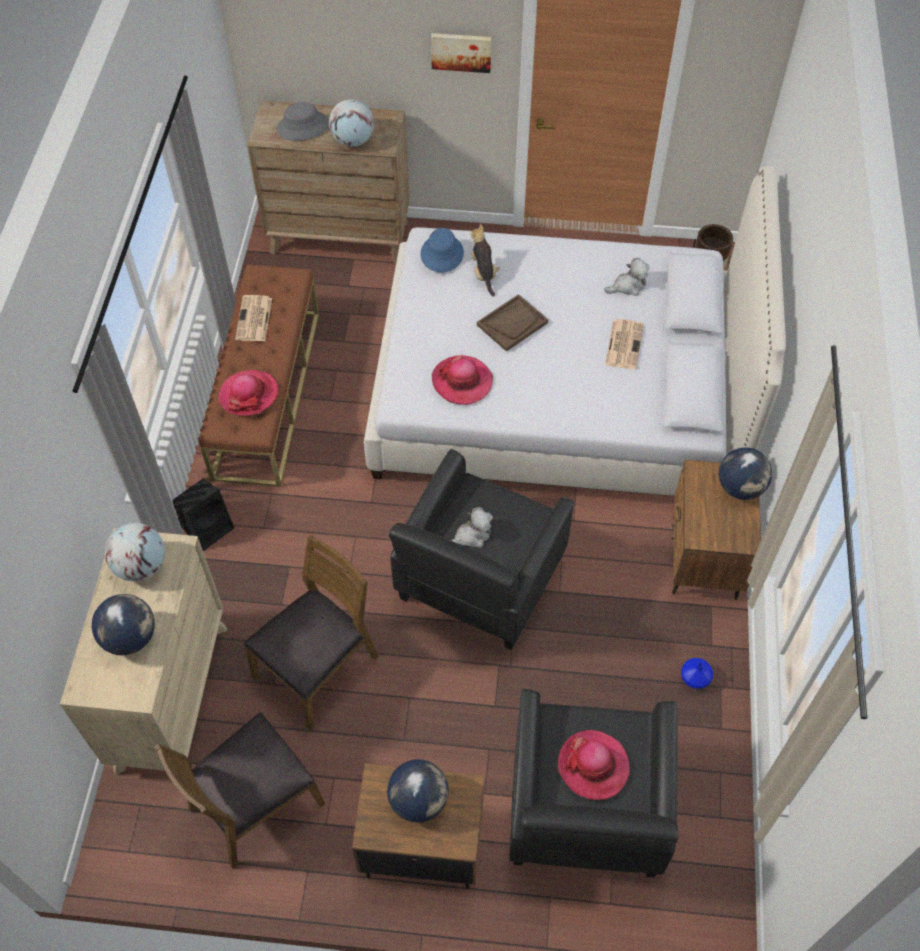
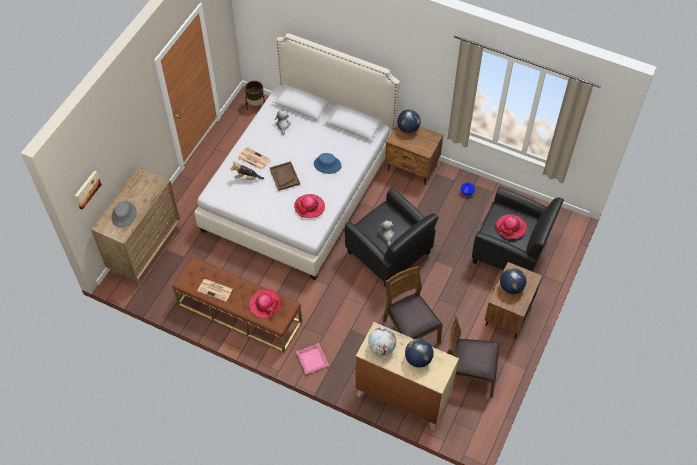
camera: 70 degrees left, 0 degrees up
(208, 526) = (312, 360): black speaker -> pink tray
(254, 804) = (468, 373): brown chair -> brown chair turned 120 degrees clockwise
(353, 140) = (148, 195): globe -> none
(441, 254) = (225, 190): blue hat -> blue hat (327, 165)
(461, 51) = (146, 118): picture -> picture (86, 189)
(624, 344) = (316, 139): newspaper -> newspaper (253, 158)

